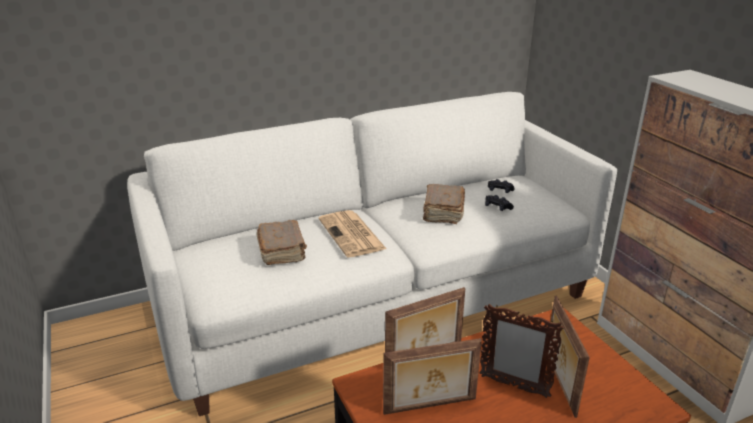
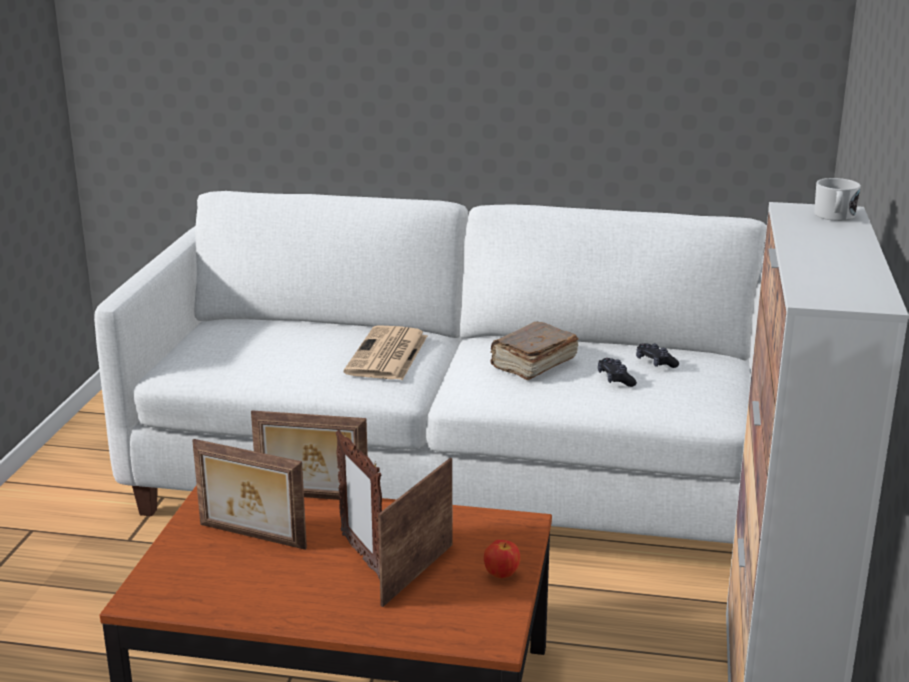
camera: 35 degrees right, 5 degrees down
(282, 251) = (288, 348): brown book -> none
(599, 359) = (501, 575): none -> apple
(697, 78) = (834, 216): none -> white mug

